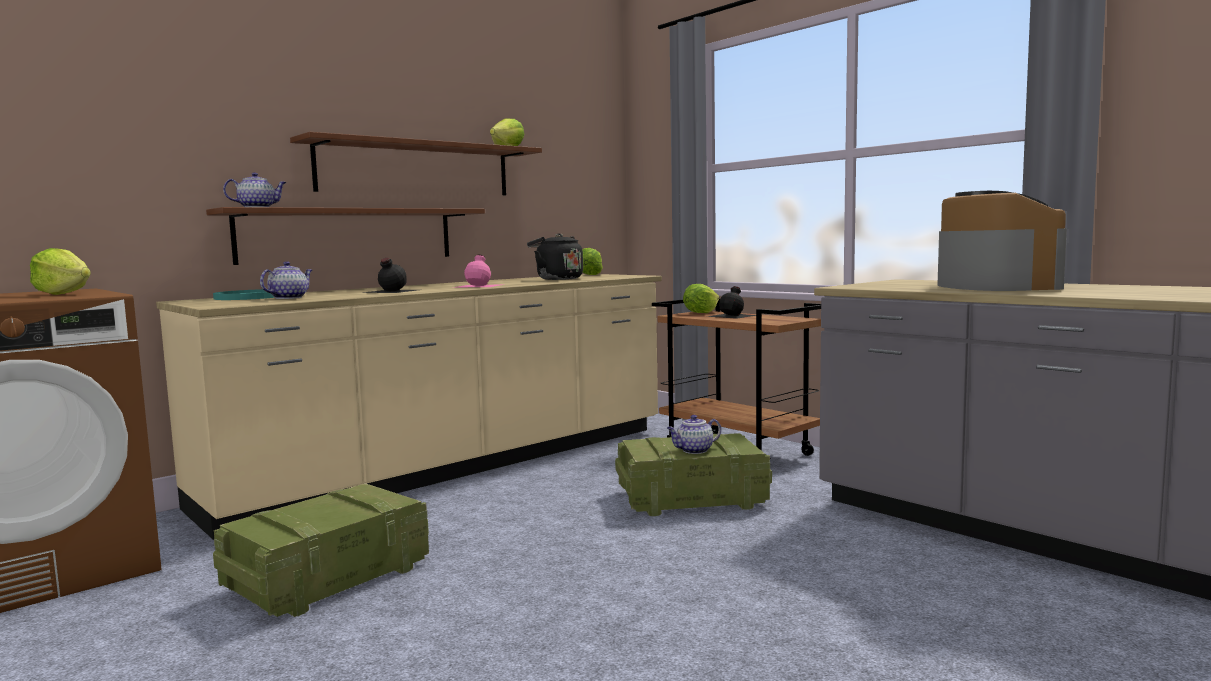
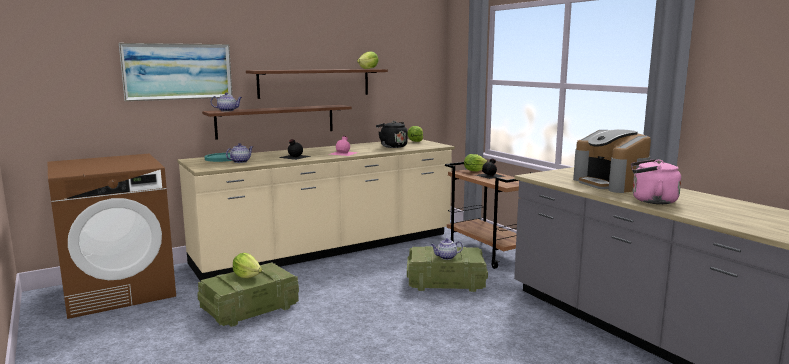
camera: 10 degrees right, 5 degrees up
(63, 294) = (134, 162): lettuce -> lettuce (247, 276)
(155, 130) = (178, 71): none -> picture
(993, 286) = (611, 184): coffee machine -> coffee machine turned 150 degrees clockwise
(1103, 293) = (651, 201): none -> pink kettle

